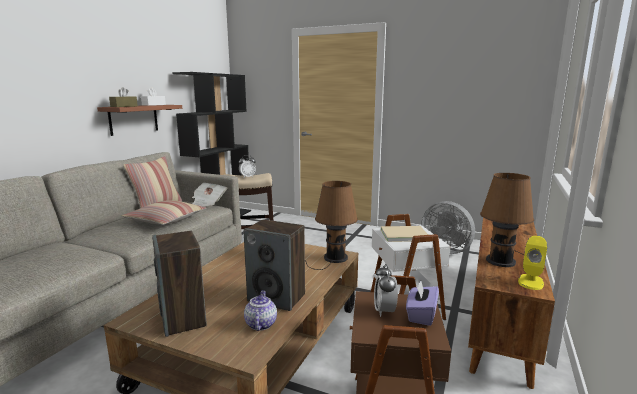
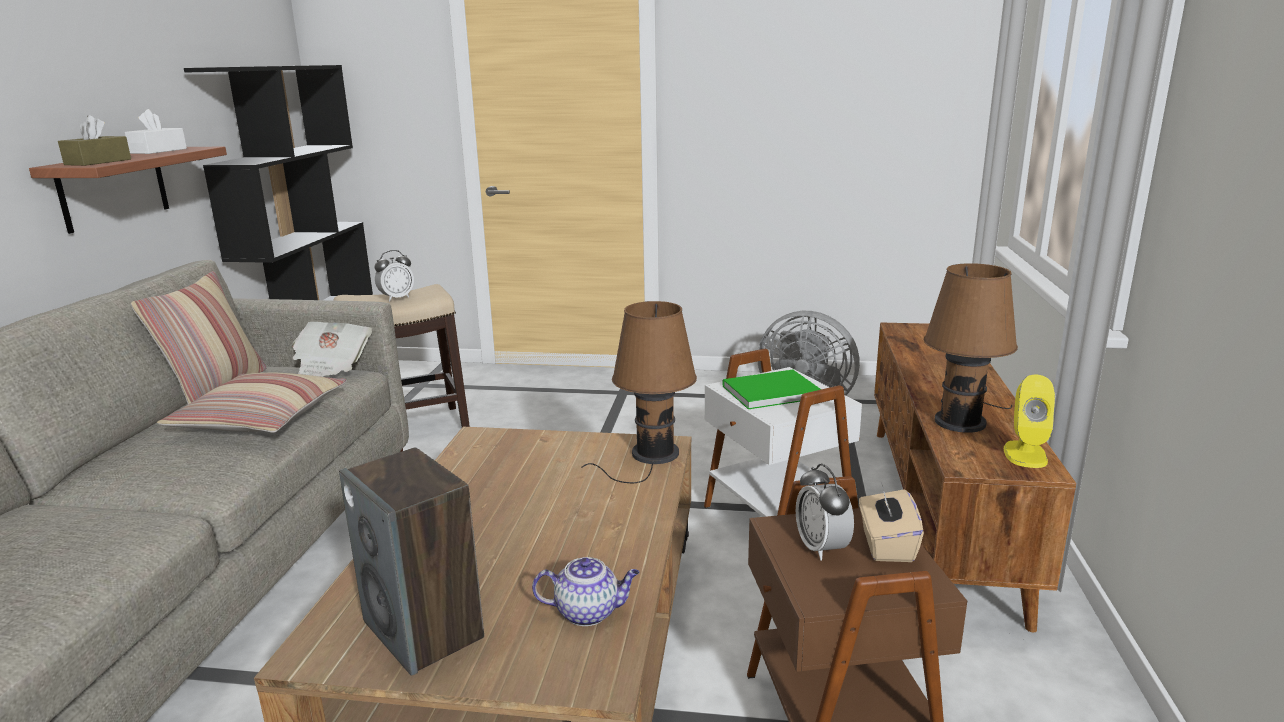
camera: 15 degrees left, 5 degrees up
(260, 324) = (589, 612): teapot -> teapot turned 105 degrees clockwise
(277, 298) = (590, 553): speaker -> none
(402, 235) = (767, 391): beige book -> green book
(421, 315) = (886, 545): purple tissue box -> beige tissue box

